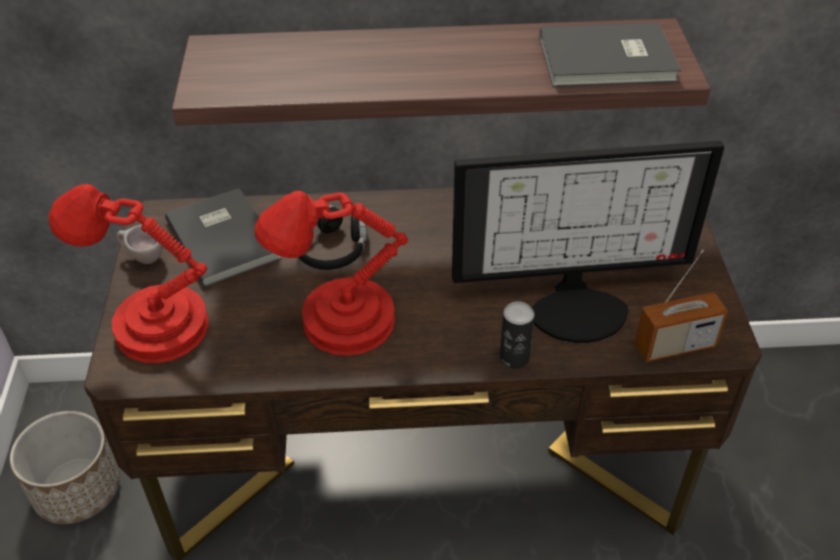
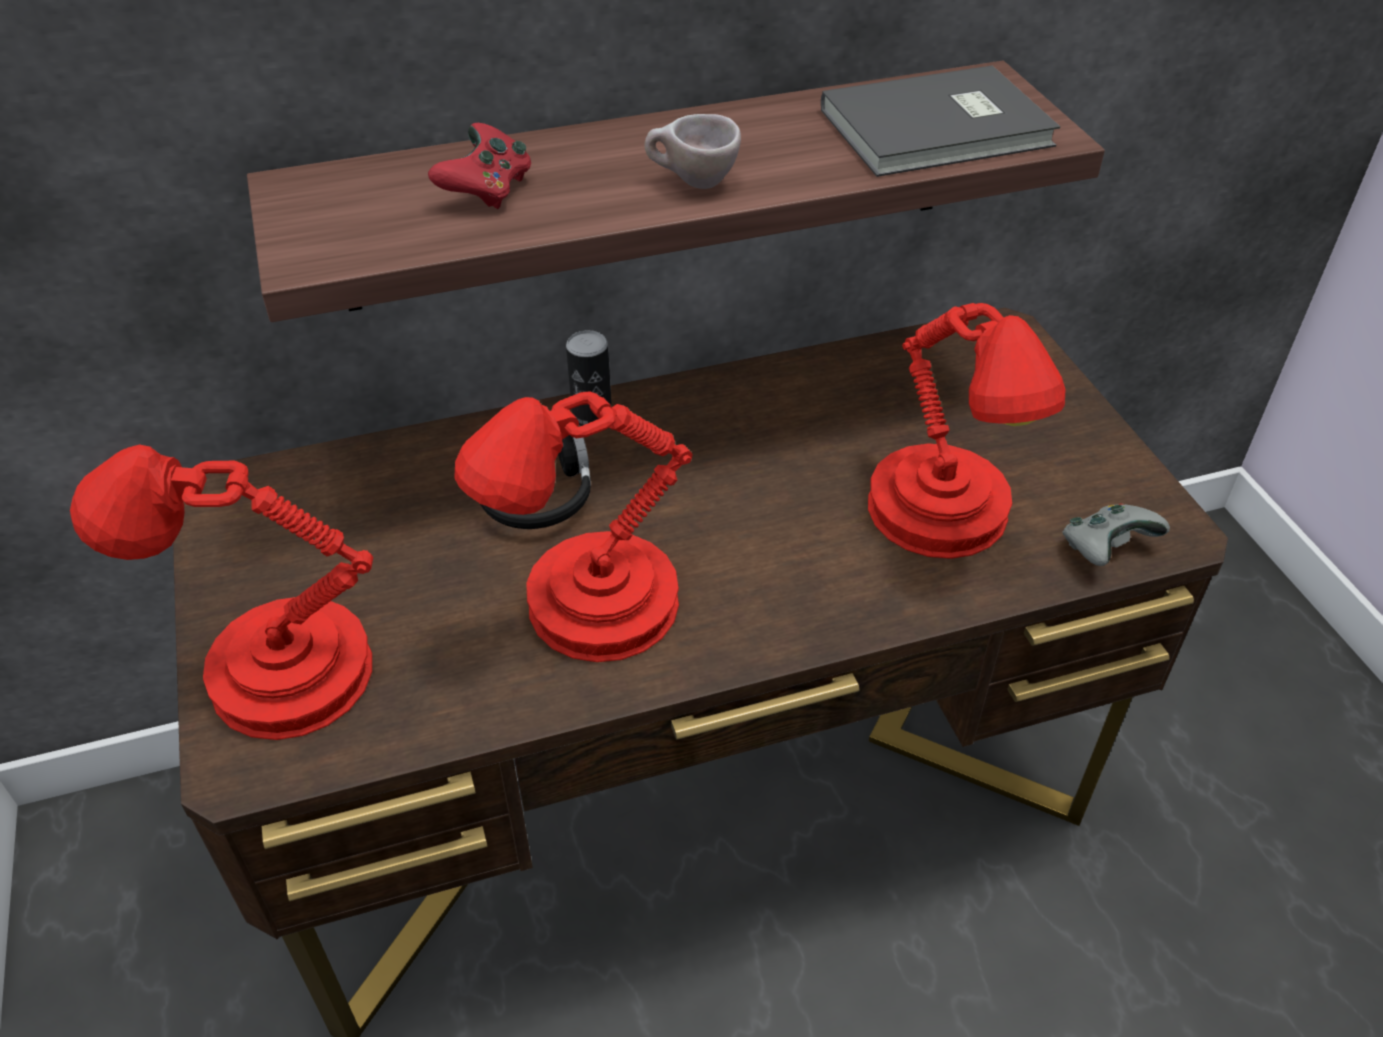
camera: 15 degrees left, 0 degrees up
(78, 490) = (149, 966): planter -> none
(144, 258) = (223, 563): beige cup -> beige cup (692, 183)
(225, 237) = (353, 506): grey book -> none
(317, 64) = (487, 190): none -> red game controller
(514, 358) = (882, 613): can -> can (592, 416)
(578, 307) = (944, 516): monitor -> red table lamp
(675, 346) = (1105, 549): radio -> grey game controller

